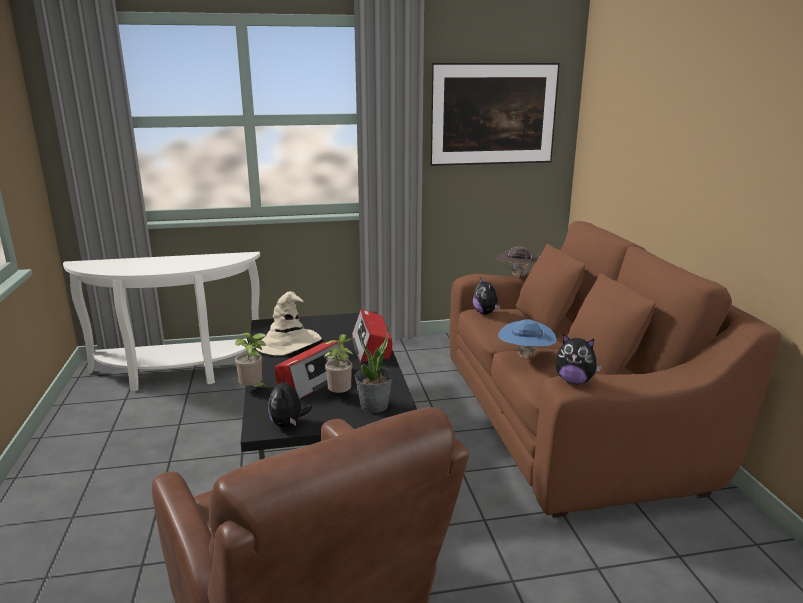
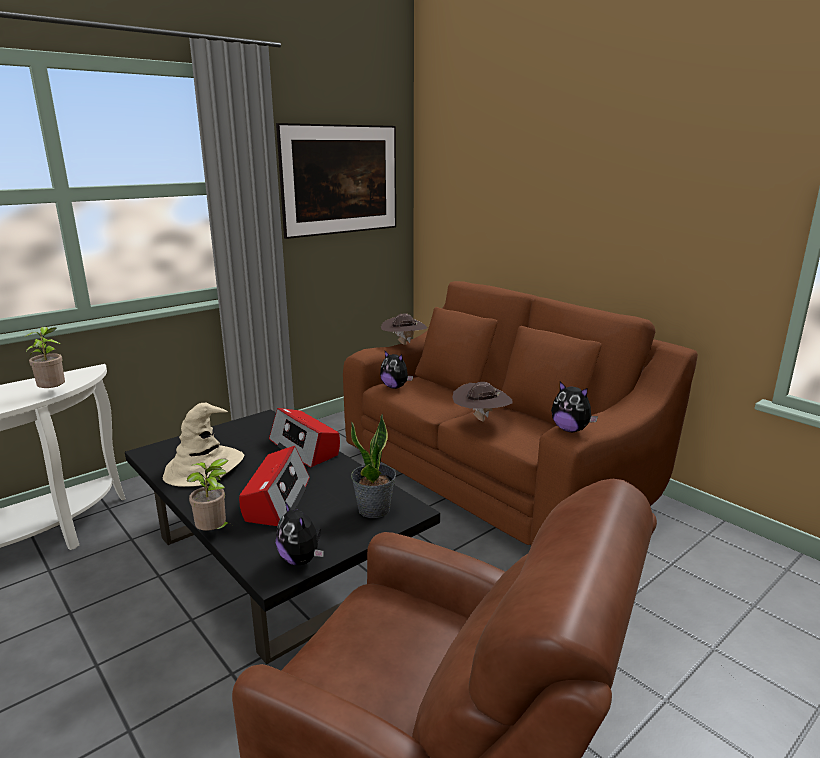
camera: 30 degrees left, 0 degrees up
(340, 395) = (326, 508): potted plant -> potted plant (54, 392)
(525, 357) = (481, 420): blue hat -> brown hat
(574, 381) = (570, 430): plush toy -> plush toy turned 45 degrees clockwise

